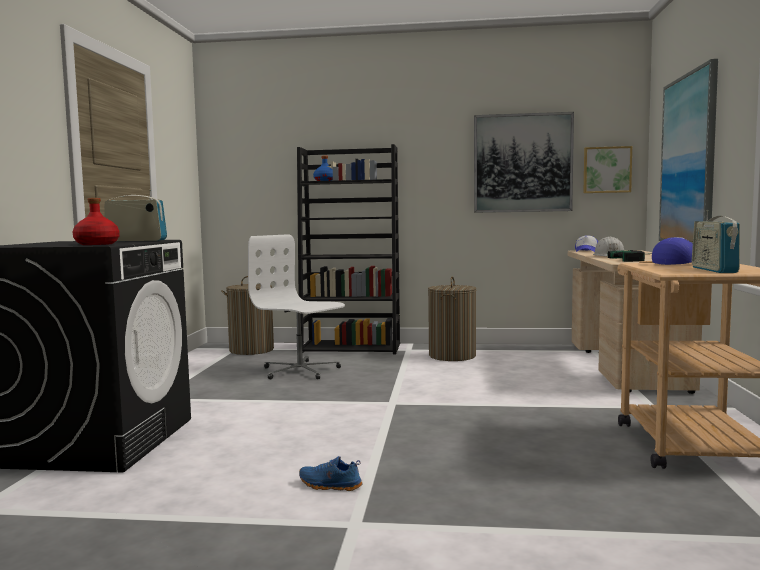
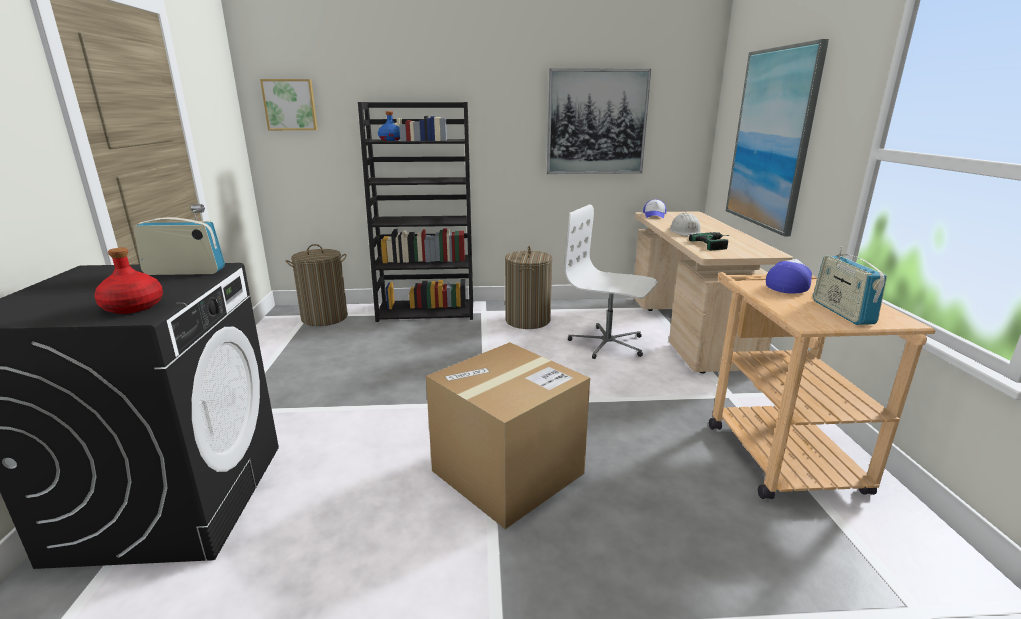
camera: 10 degrees left, 15 degrees up
(300, 371) = (382, 352): white office chair -> white office chair (607, 344)
(329, 486) = (454, 563): blue shoe -> none
(397, 441) = (507, 472): none -> cardboard box
(606, 170) = (677, 131): picture -> picture (290, 105)

